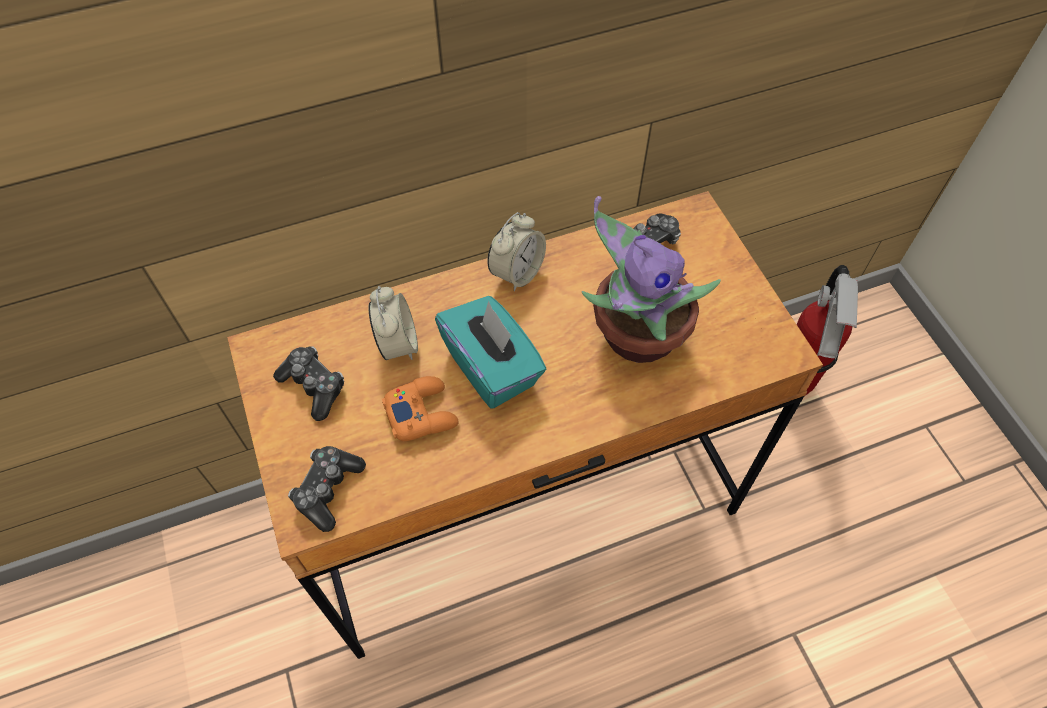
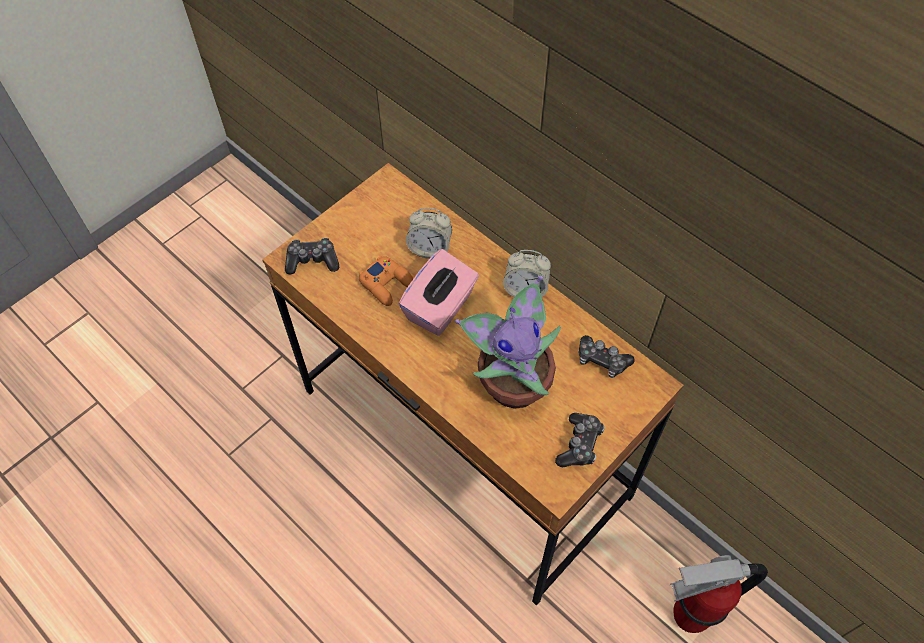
camera: 65 degrees right, 0 degrees up
(314, 386) = (377, 221): game controller -> game controller (580, 444)
(397, 344) = (430, 248): alarm clock -> alarm clock turned 45 degrees clockwise
(492, 367) = (440, 307): turquoise tissue box -> pink tissue box

